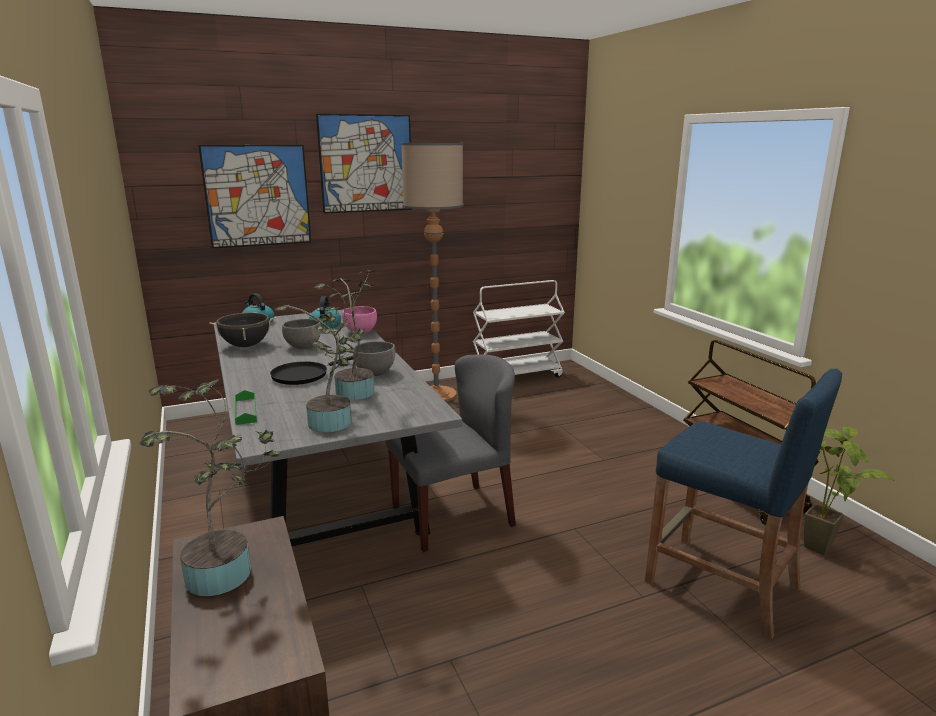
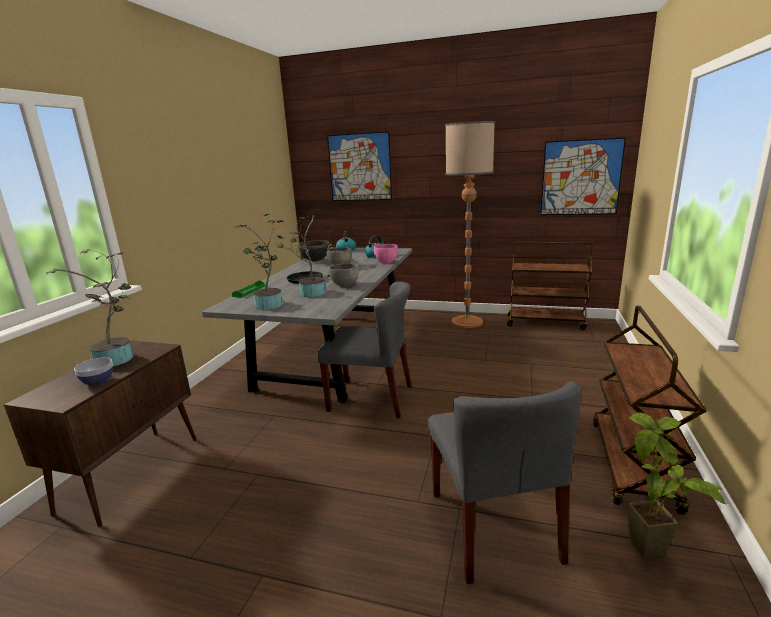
camera: 40 degrees right, 0 degrees up
(273, 611) = (98, 381): none -> bowl
(366, 164) = (432, 143): picture -> picture (580, 178)
(516, 377) = (546, 322): white cart -> brown cart
(721, 584) = (494, 526): blue stool -> grey chair

